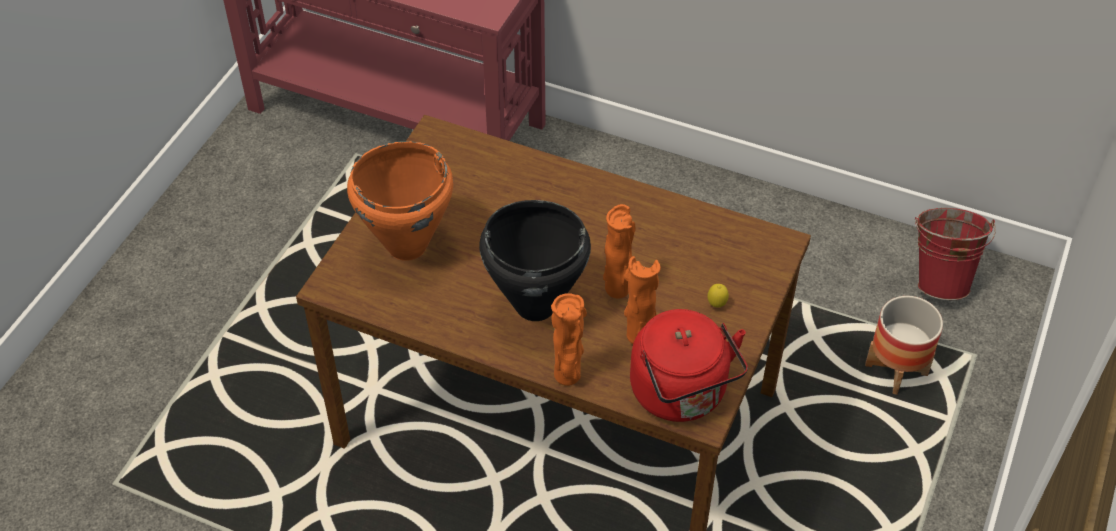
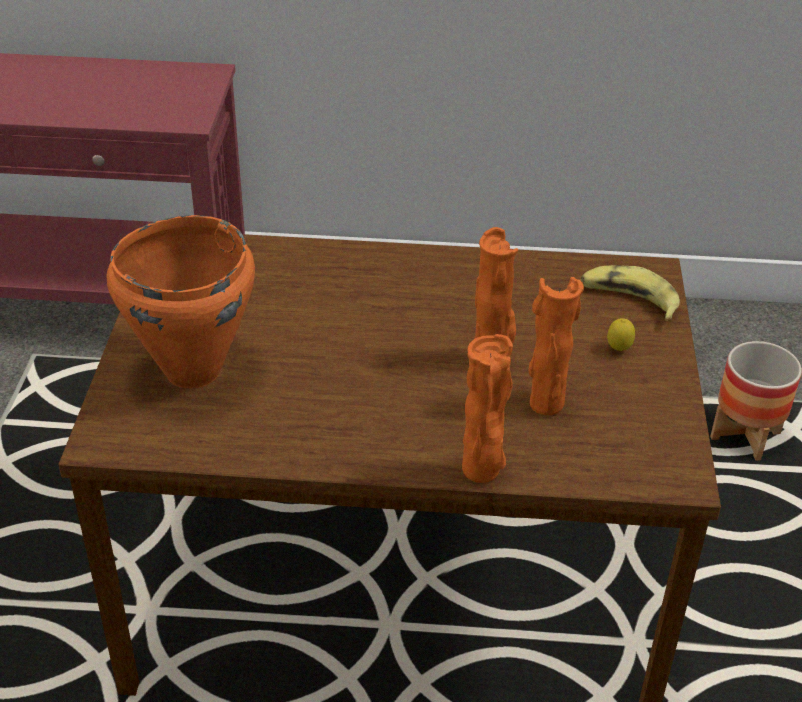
camera: 20 degrees left, 10 degrees down
(534, 304) = (395, 399): black cooking pot -> none
(682, 395) = (638, 457): red kettle -> none
(748, 264) = (628, 300): none -> banana
(940, 279) = (737, 339): red bucket -> none

